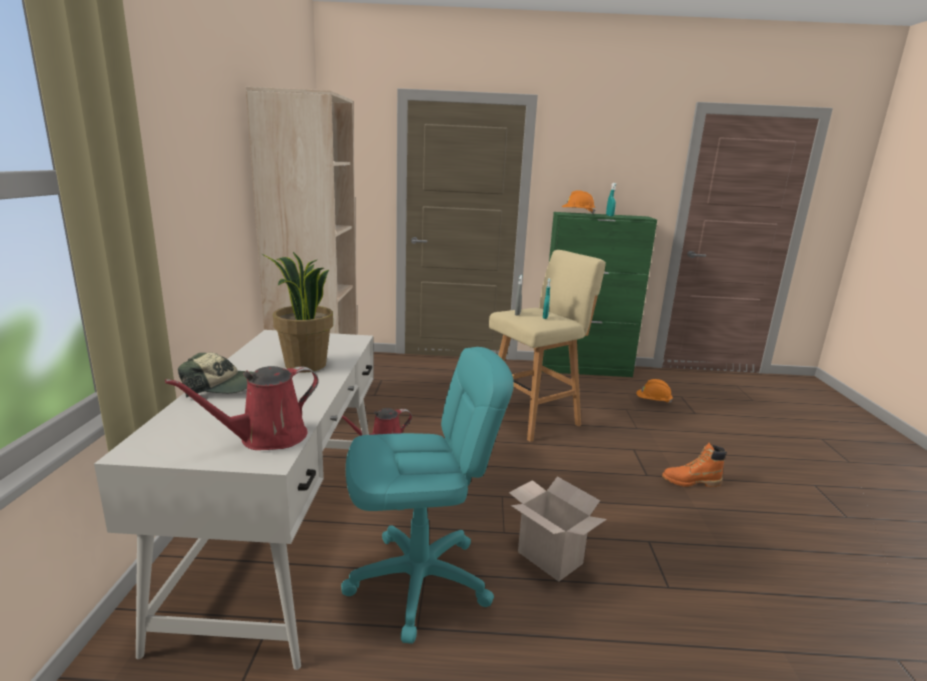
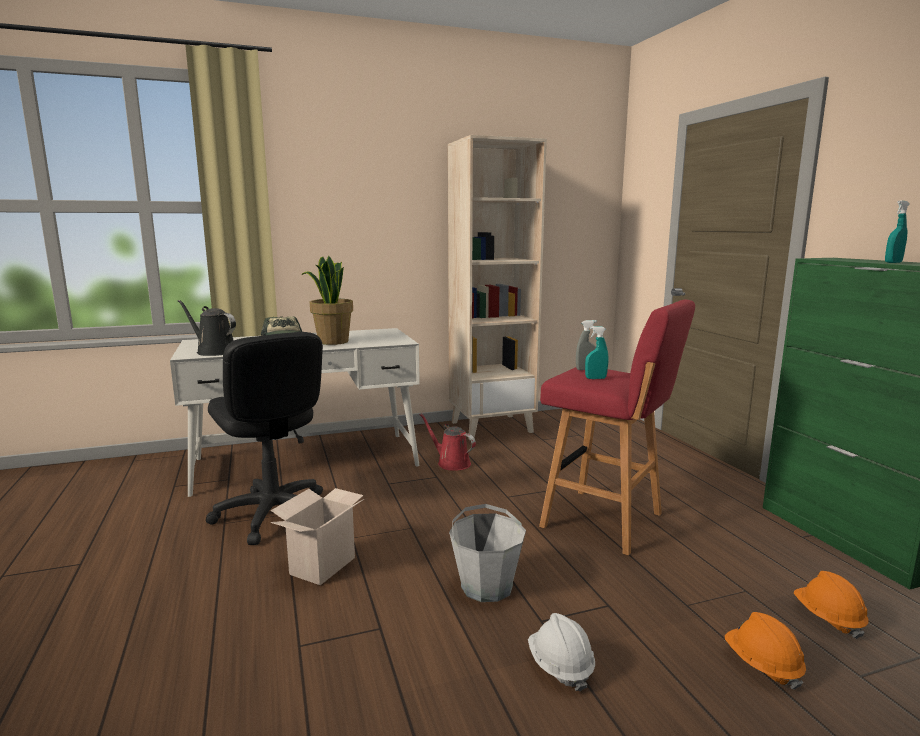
camera: 70 degrees right, 5 degrees down
(267, 438) = (214, 351): red watering can -> black watering can
(419, 582) = (272, 514): turquoise office chair -> black office chair
(534, 417) = (606, 521): beige stool -> red stool
(577, 213) = (848, 259): orange hard hat -> orange hard hat (762, 665)
(603, 483) = (487, 586): none -> grey bucket
(690, 482) = (560, 666): orange boot -> white hard hat

